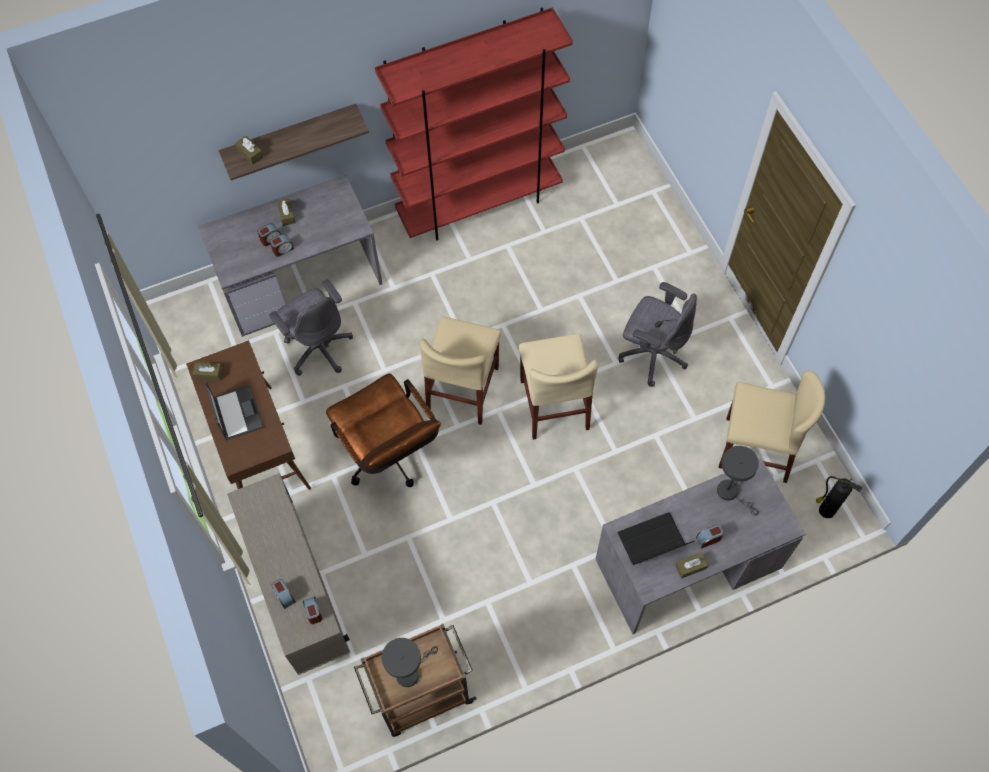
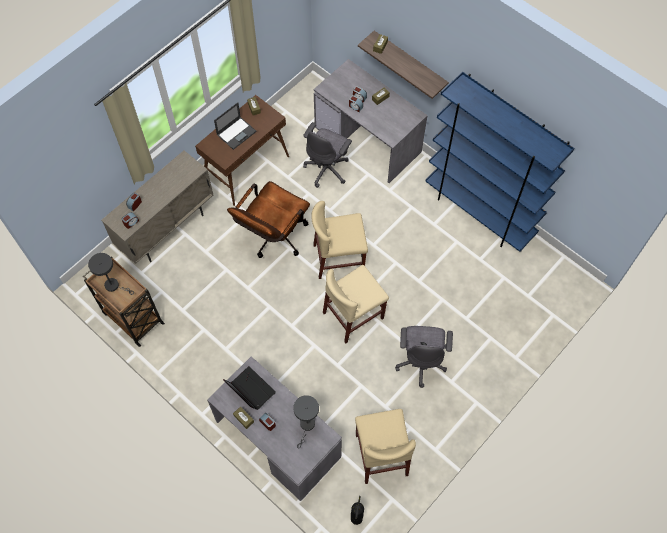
camera: 65 degrees right, 0 degrees up
(479, 204) = (479, 212): red bookcase -> blue bookcase

